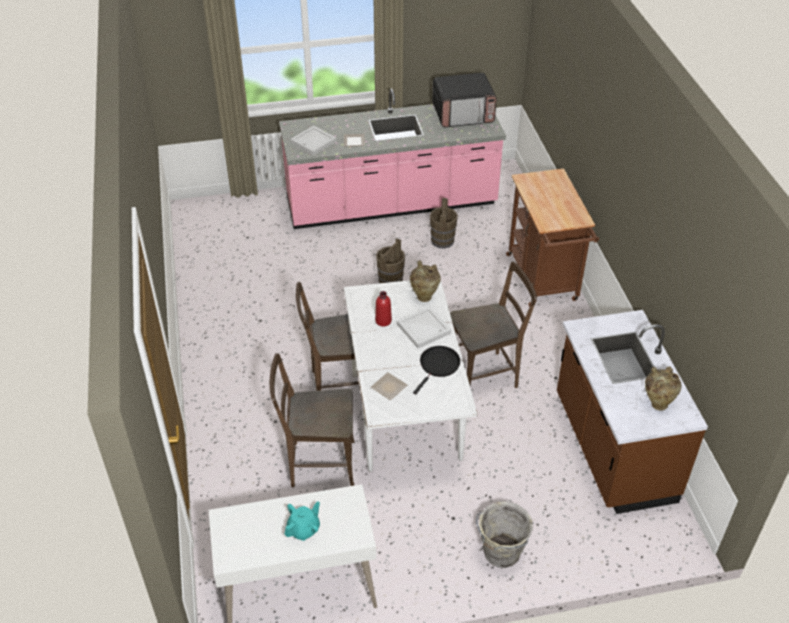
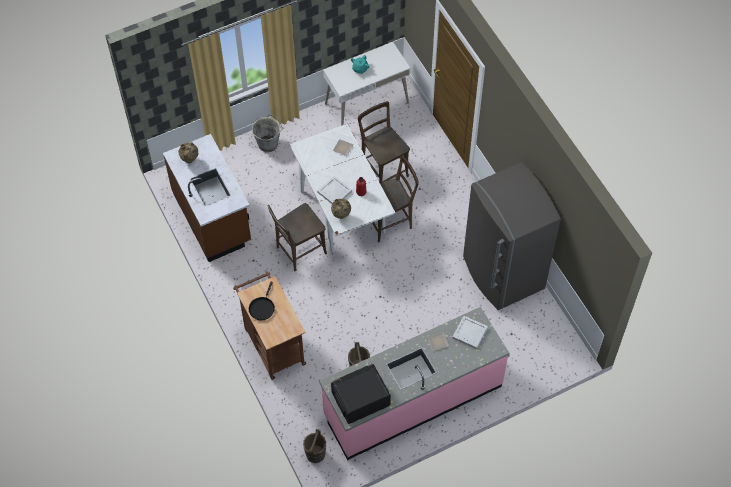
camera: 165 degrees right, 15 degrees up
(220, 295) = (502, 273): none -> grey fridge
(318, 463) = (383, 169): brown chair -> brown chair turned 105 degrees counterclockwise
(390, 281) = (386, 316): brown bucket -> brown bucket (315, 454)
(438, 366) = (319, 168): black frying pan -> black frying pan (262, 308)

